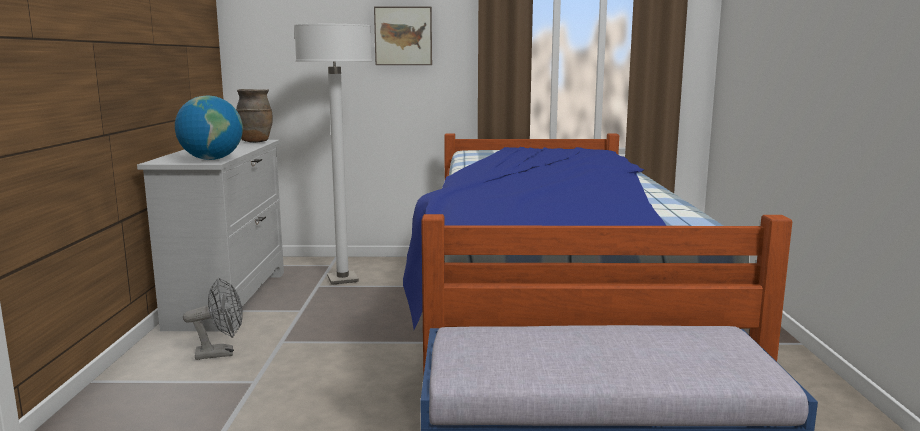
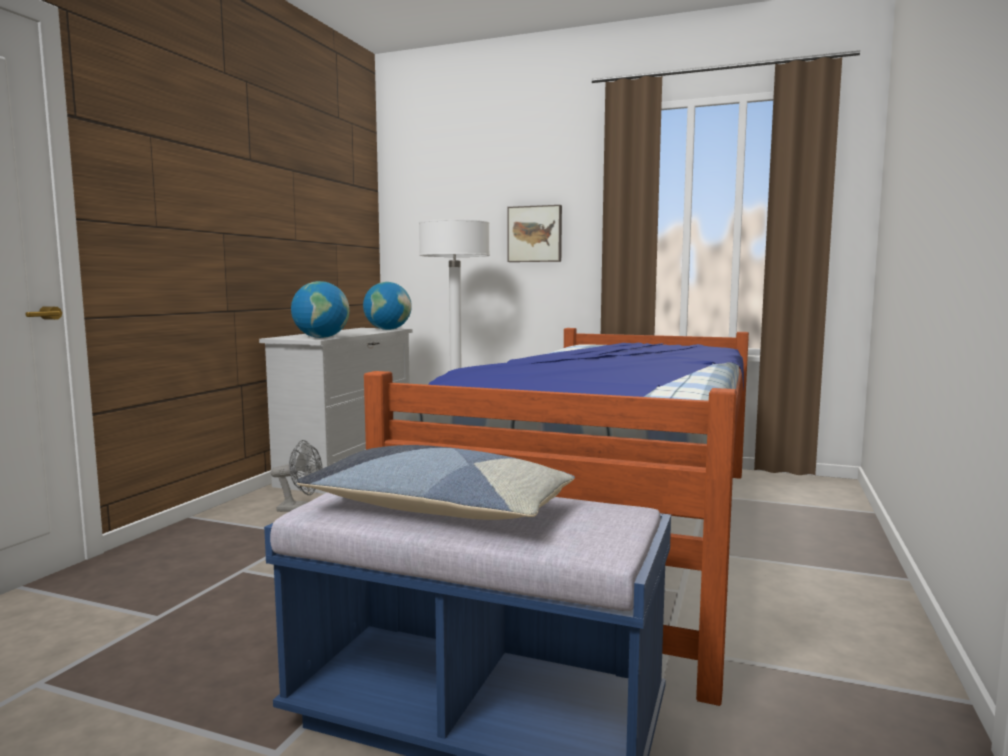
camera: 20 degrees right, 5 degrees down
(255, 142) = (388, 329): brown vase -> globe
(575, 355) = (438, 508): none -> pillow

